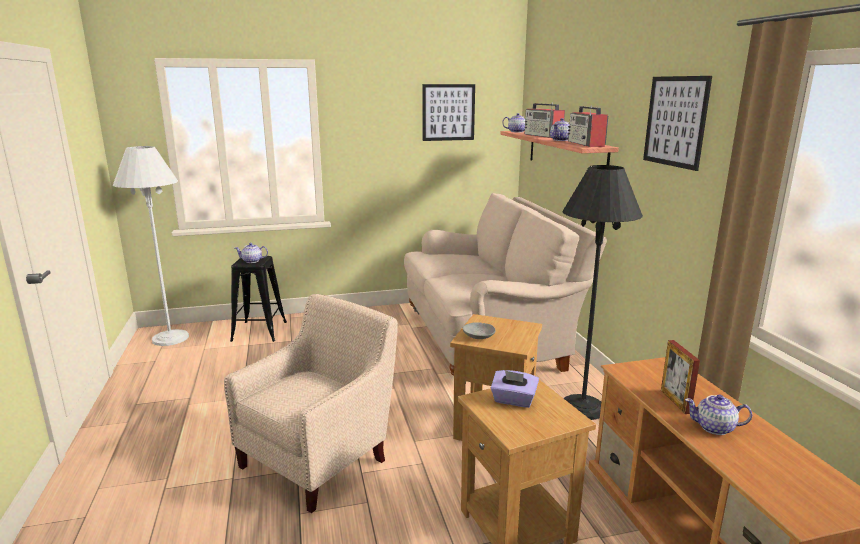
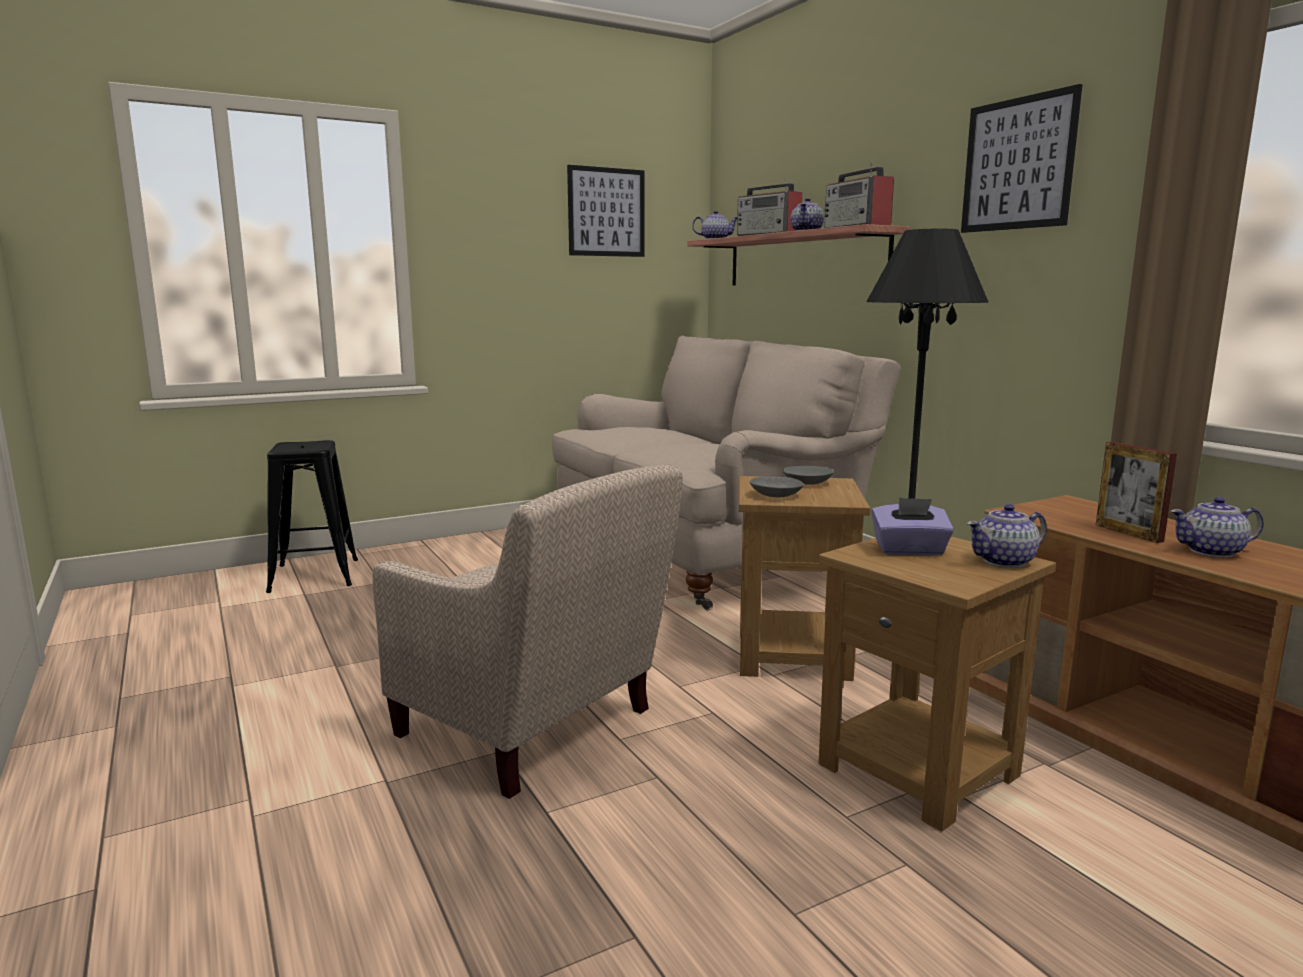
camera: 15 degrees left, 5 degrees down
(170, 338) = (143, 599): white floor lamp -> none
(252, 261) = (303, 446): teapot -> teapot (1005, 561)
(320, 458) = (534, 729): beige armchair -> beige armchair turned 105 degrees clockwise
(508, 325) = (807, 483): none -> grey bowl

